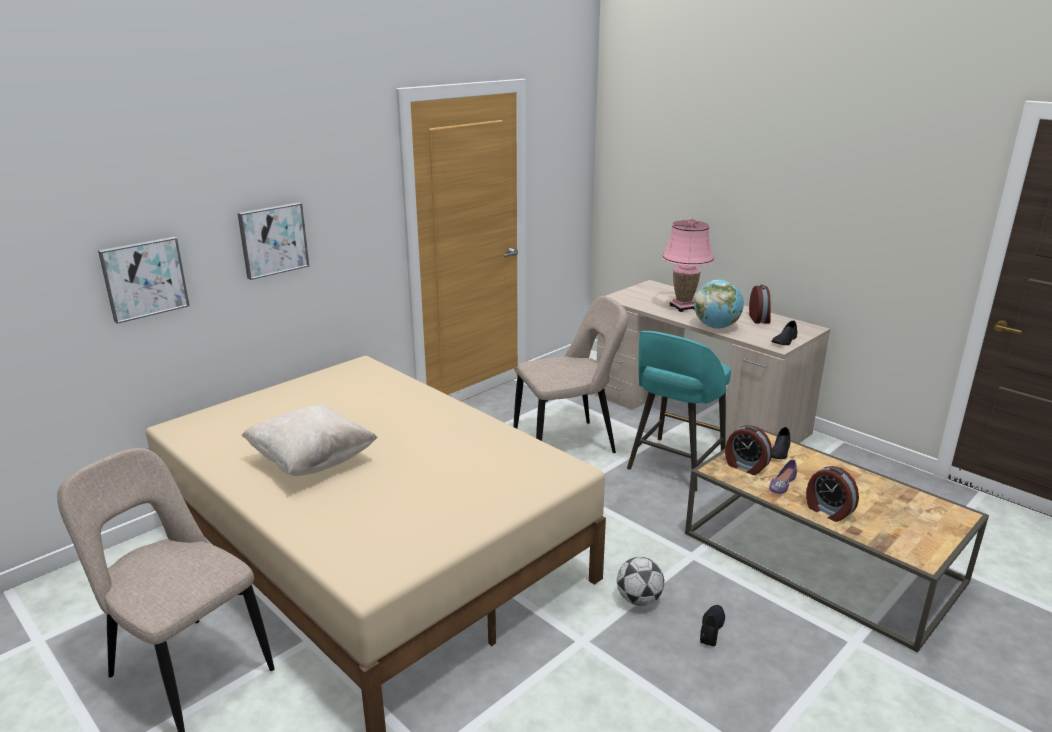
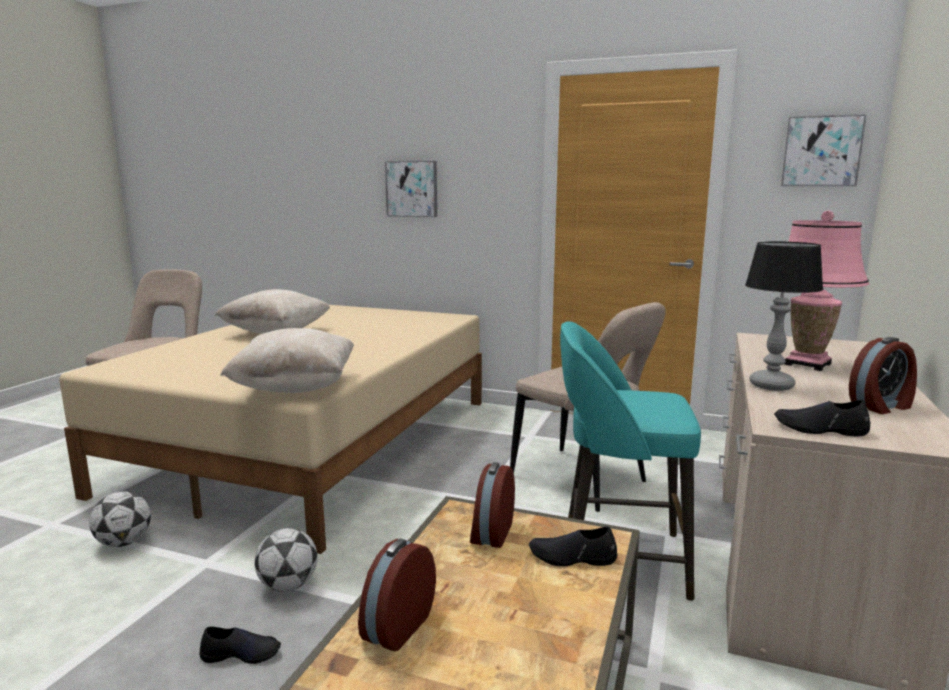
camera: 65 degrees right, 10 degrees down
(144, 278) = (322, 198): picture -> picture (821, 151)
(512, 695) = (124, 542): none -> football
(547, 471) = (295, 388): none -> beige pillow
(716, 327) = (772, 385): globe -> table lamp
(781, 484) = (459, 570): purple shoe -> none

